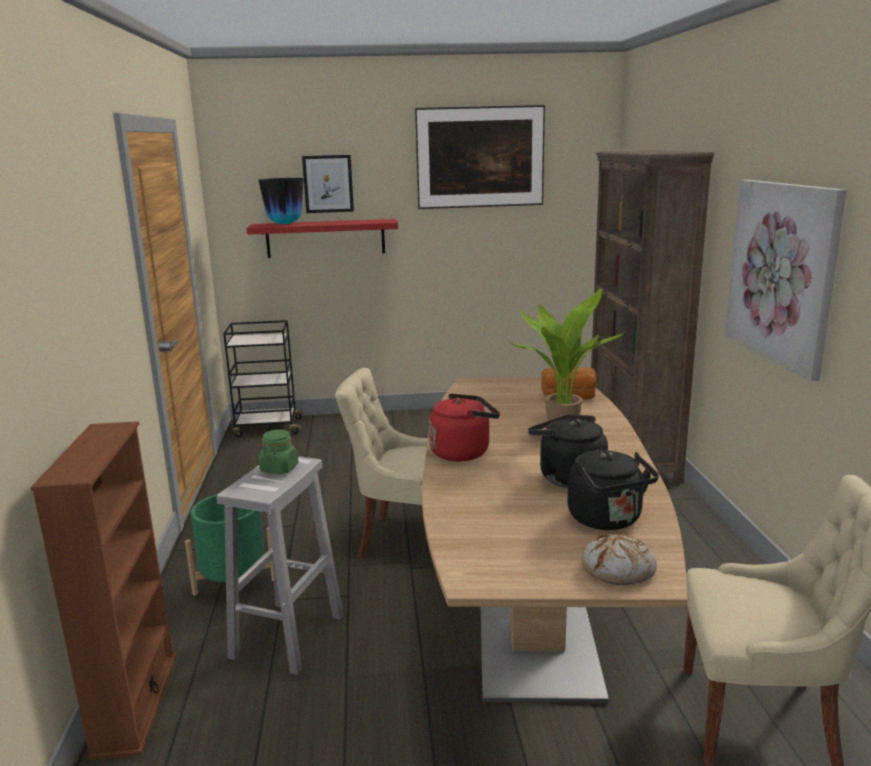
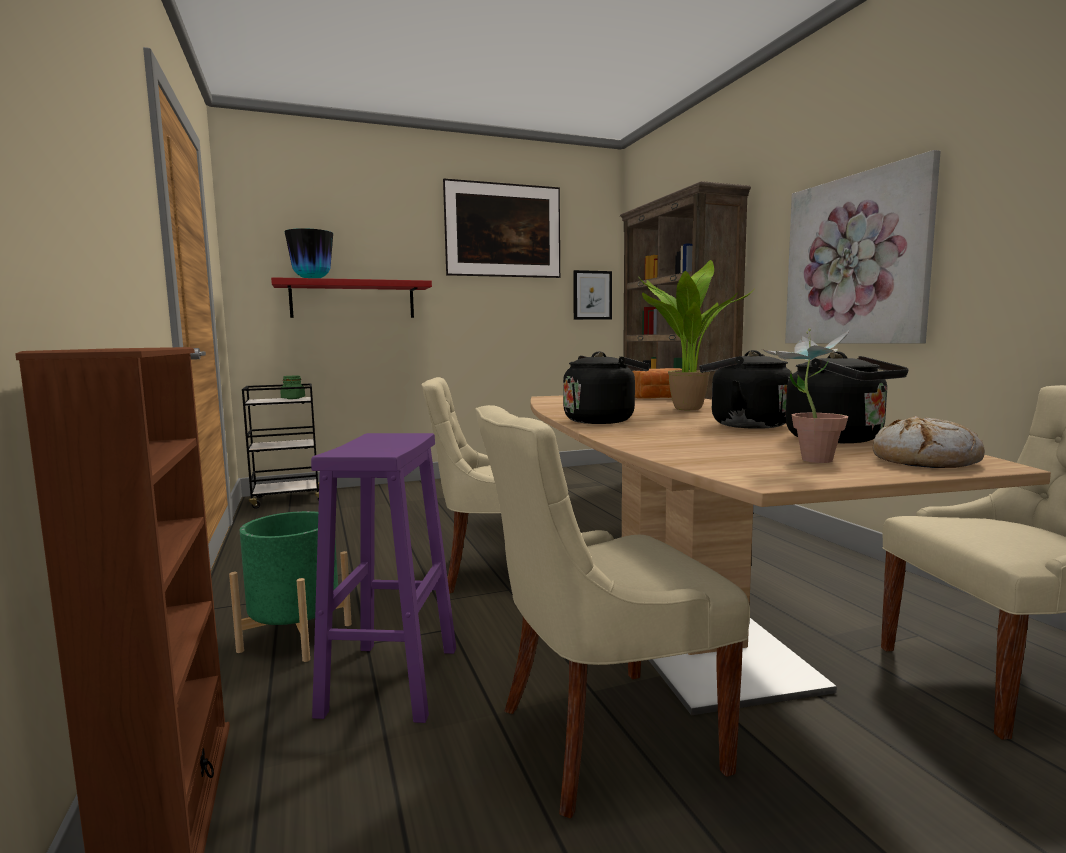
camera: 15 degrees left, 10 degrees down
(279, 468) = (385, 439): green jar -> green jar (293, 398)
(288, 635) = (391, 678): white stool -> purple stool
(328, 184) = (356, 245): picture -> picture (592, 295)
(409, 707) = (602, 737): none -> beige chair
(463, 452) = (602, 420): red kettle -> black kettle
(534, 553) = (805, 460): none -> potted plant

